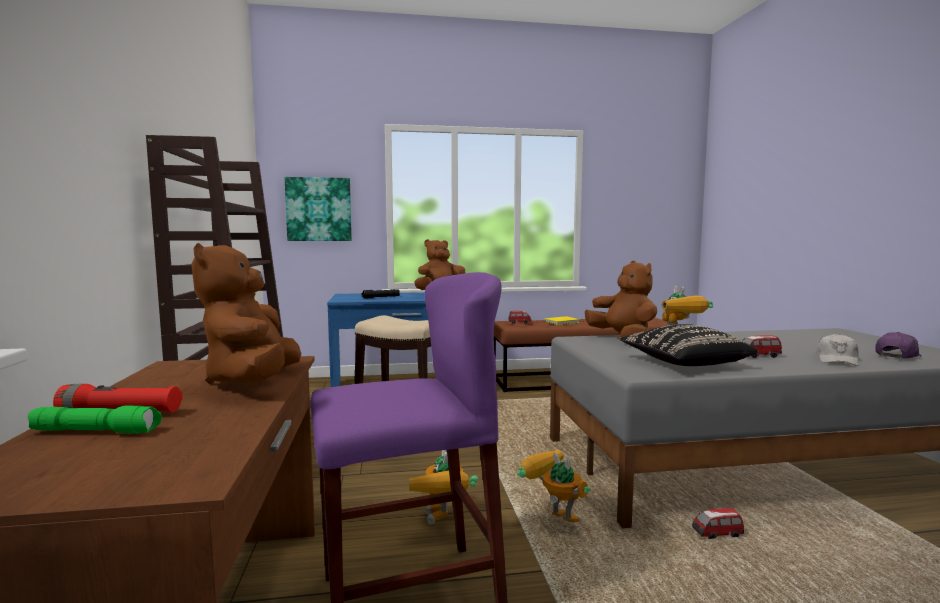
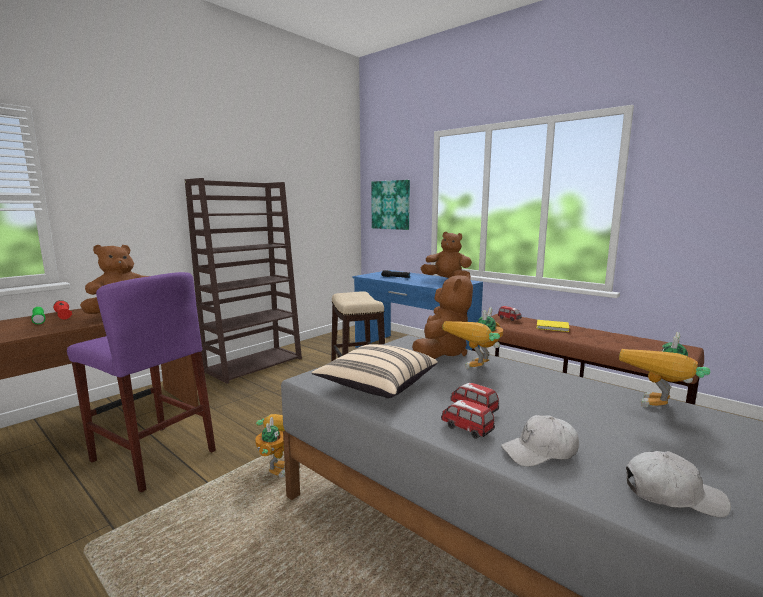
camera: 50 degrees right, 5 degrees up
(443, 522) = (239, 434): toy robot -> toy robot (659, 410)
(683, 363) = (377, 385): black pillow -> beige pillow
(717, 534) = (321, 546): toy car -> toy car (466, 429)
(897, 355) = (672, 495): purple cap -> white cap

